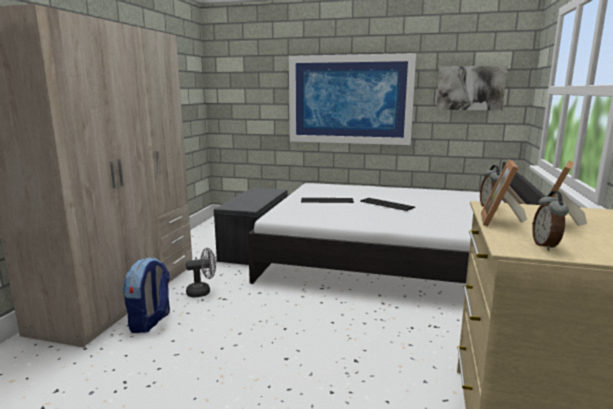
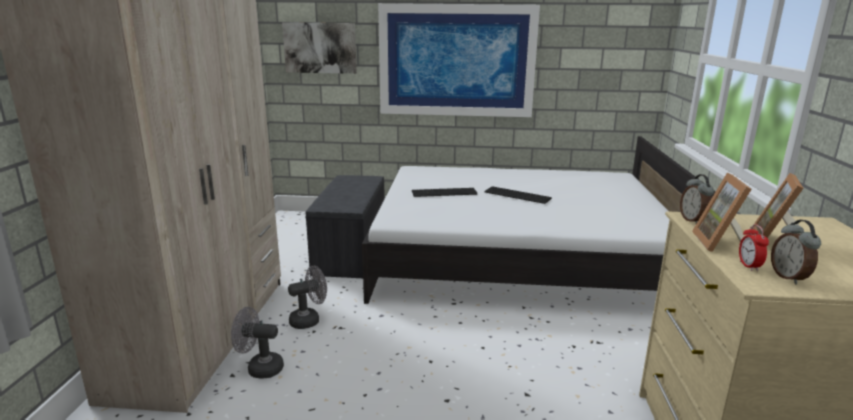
camera: 10 degrees left, 5 degrees up
(150, 322) = (259, 368): backpack -> grey fan
(470, 88) = (602, 48): picture -> picture (320, 48)
(513, 237) = (748, 266): none -> alarm clock

